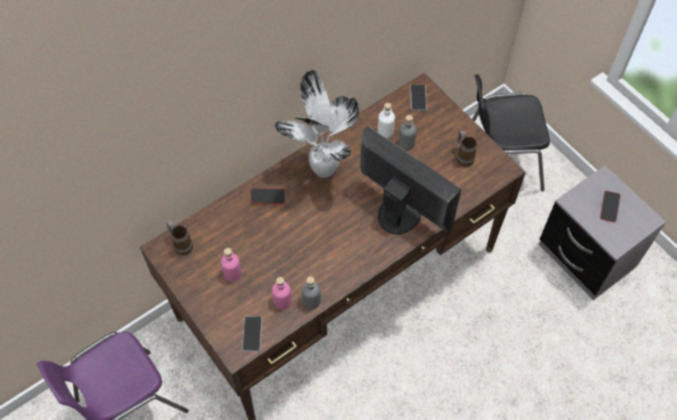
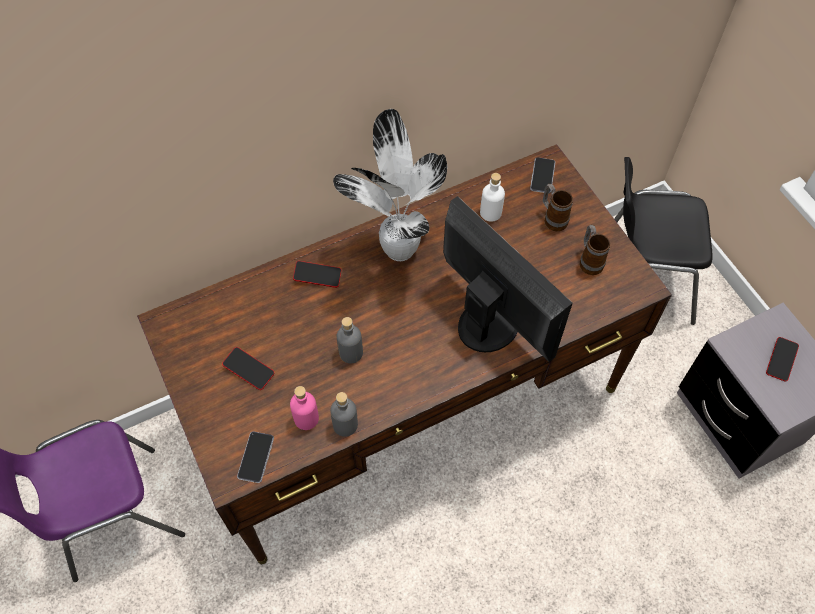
camera: 10 degrees right, 0 degrees up
(181, 244) = (191, 320): mug -> mug (552, 218)
(232, 273) = (249, 370): pink bottle -> phone
(406, 143) = (515, 233): grey bottle -> grey bottle (351, 353)

